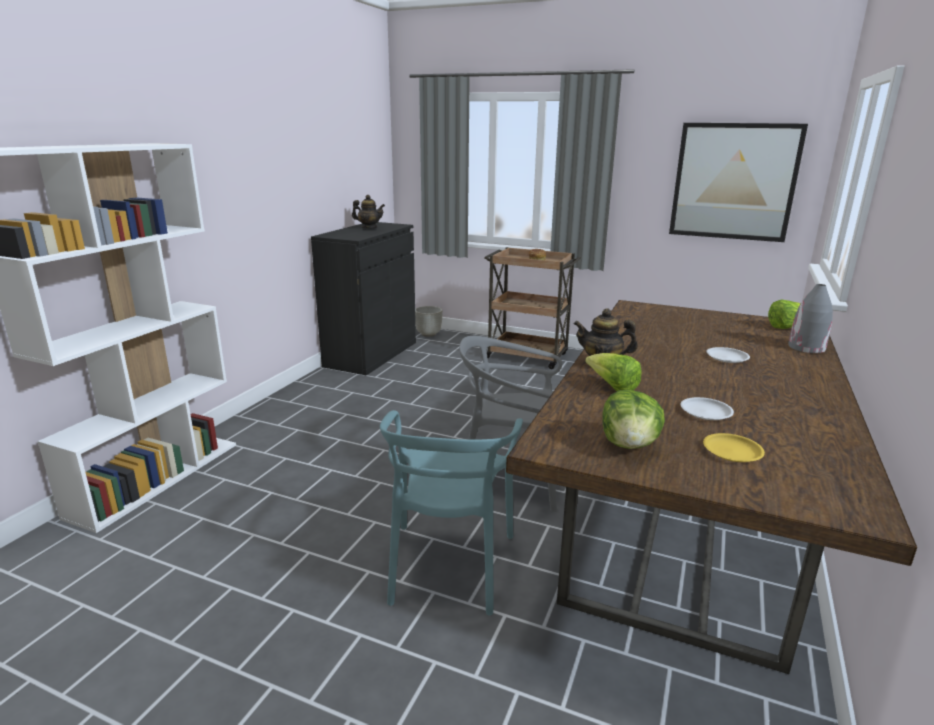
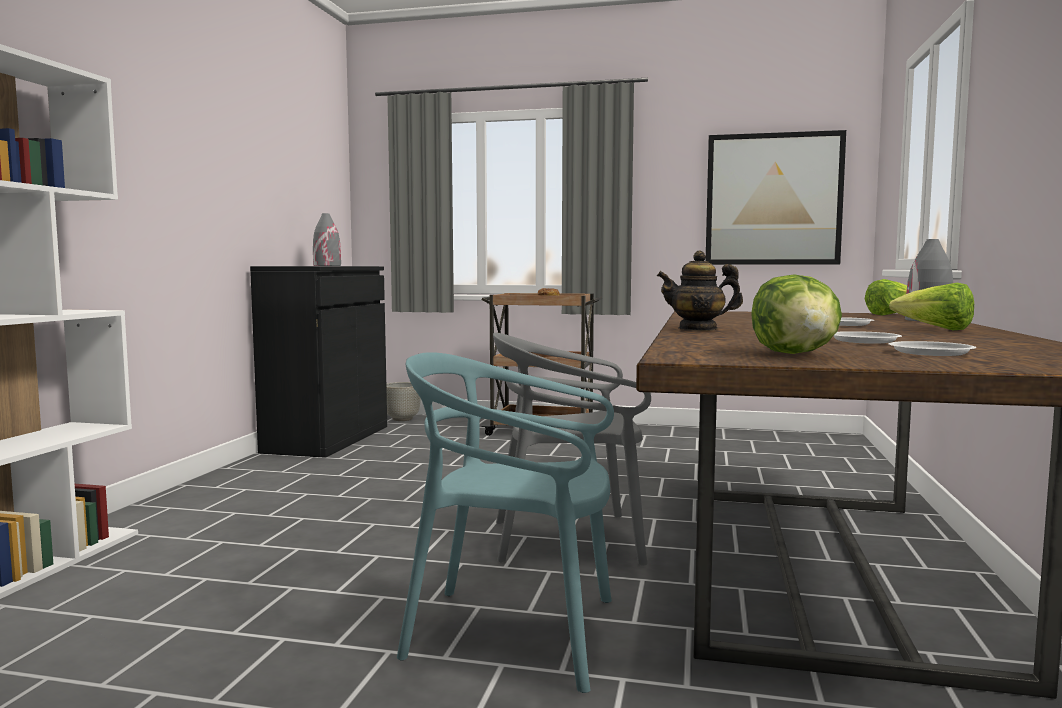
camera: 10 degrees left, 15 degrees down
(369, 228) = (327, 265): teapot -> grey vase
(449, 565) = (514, 633): turquoise chair -> turquoise chair turned 105 degrees clockwise
(612, 387) = (728, 336): lettuce -> lettuce (936, 329)
(732, 451) = (931, 353): yellow plate -> white plate

